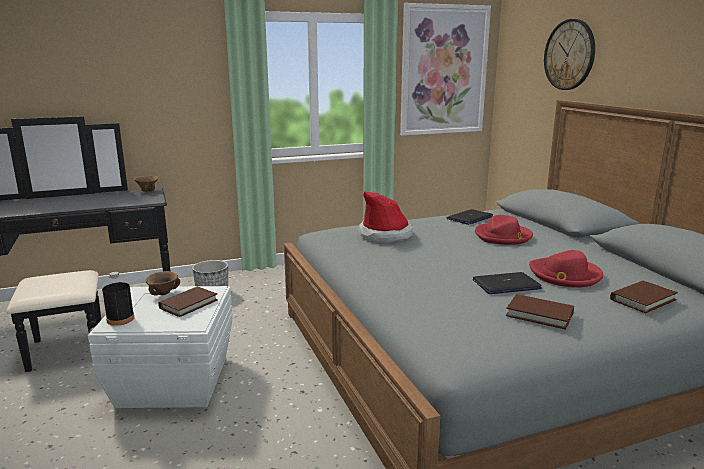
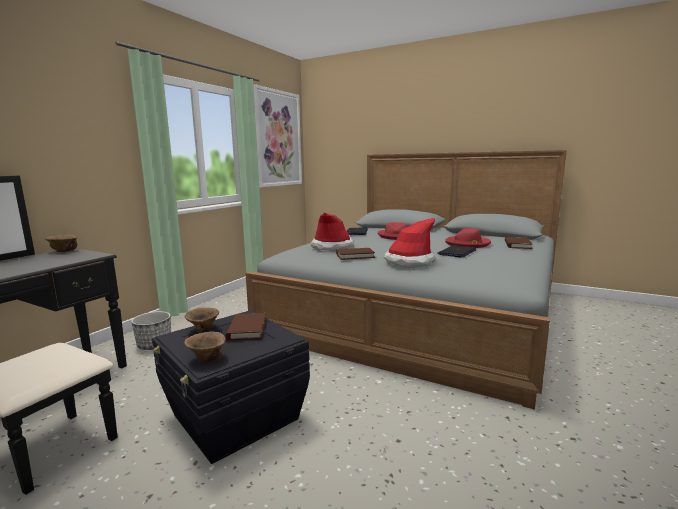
camera: 40 degrees left, 5 degrees down
(120, 319) = (206, 359): black bottle -> brown bowl
(172, 382) = (235, 418): white storage box -> black storage box
(410, 280) = (409, 261): none -> hat
(539, 314) = (503, 259): brown book -> brown book (355, 256)
(569, 55) = (369, 126): wall clock -> none

